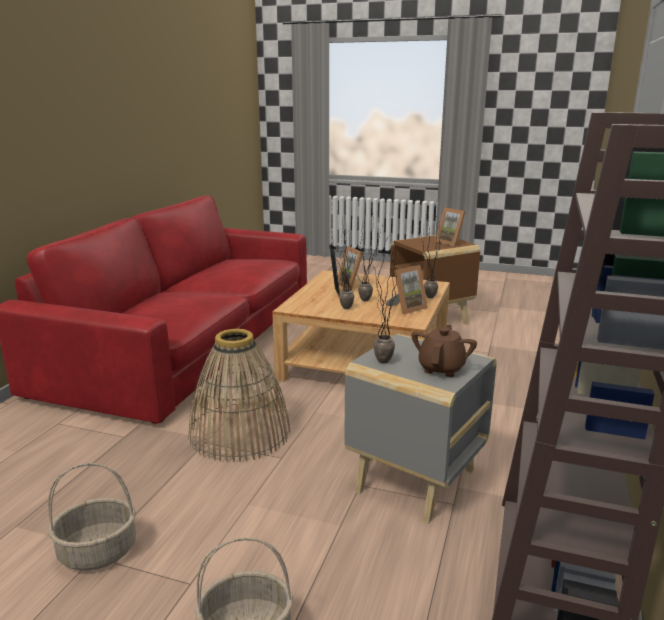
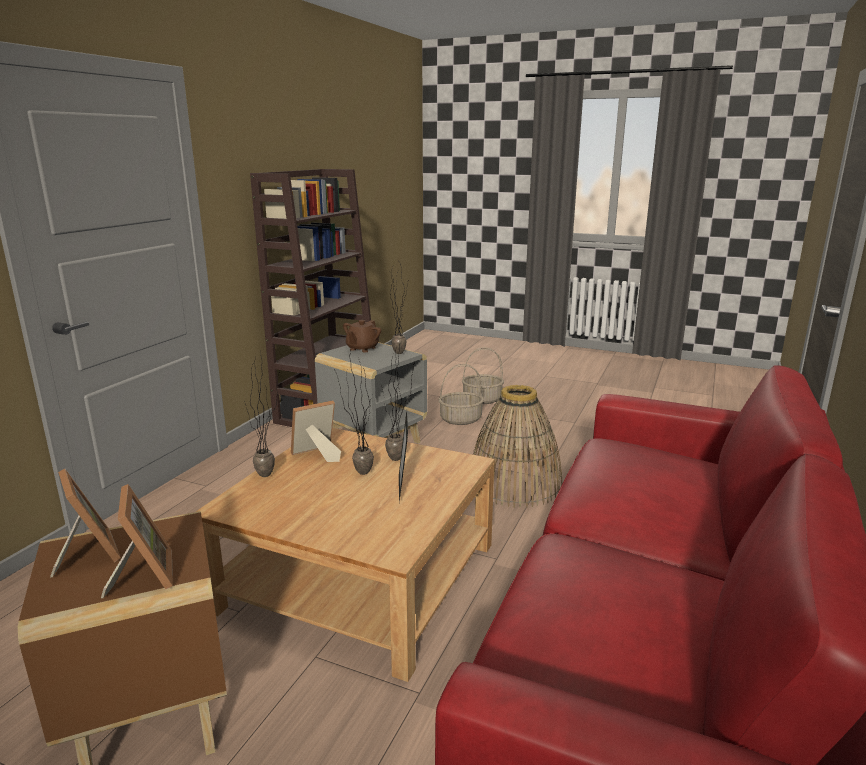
camera: 175 degrees left, 0 degrees up
(97, 553) = (574, 423): basket -> basket (461, 419)
(352, 285) = (367, 509): picture frame -> picture frame (143, 575)

